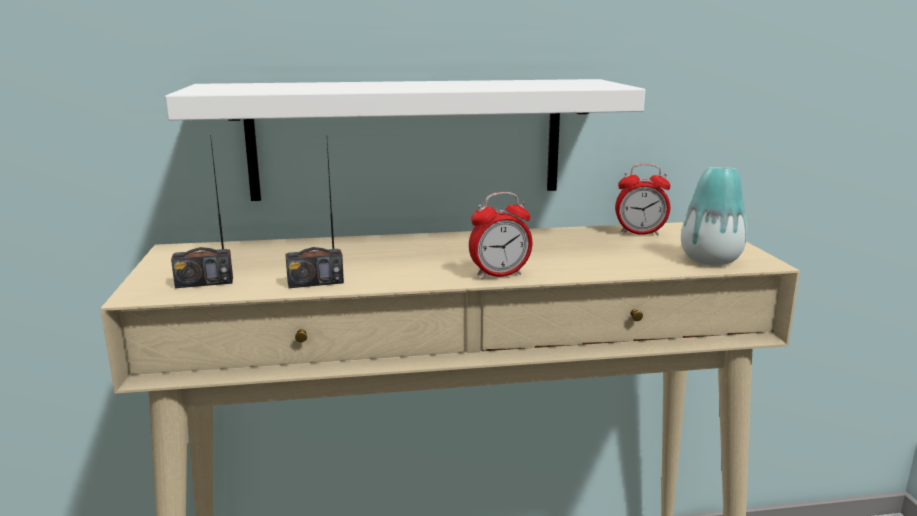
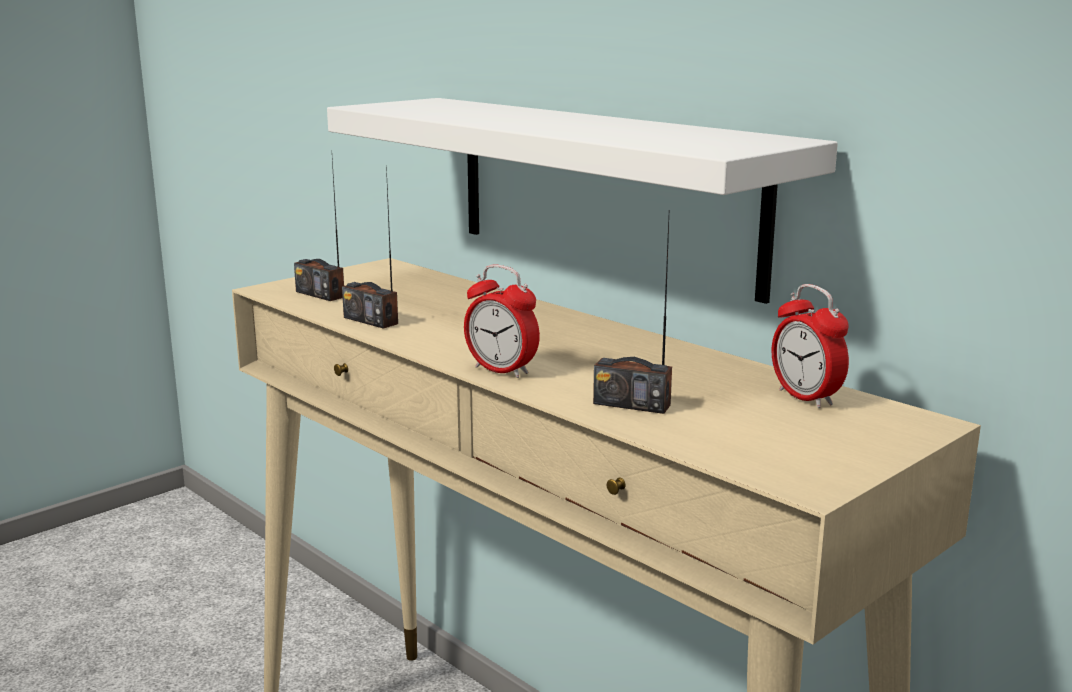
camera: 55 degrees right, 0 degrees up
(606, 263) = (632, 404): none -> radio
(710, 260) = (757, 453): vase -> none

